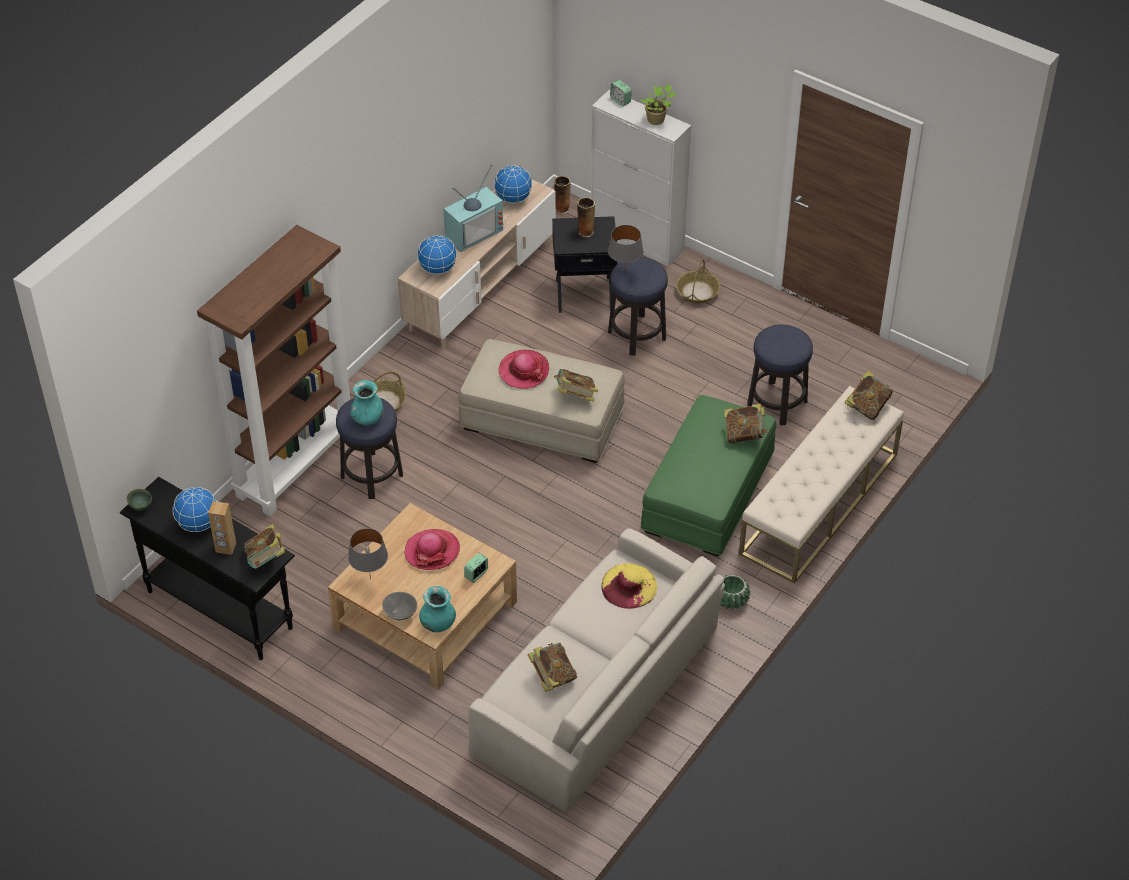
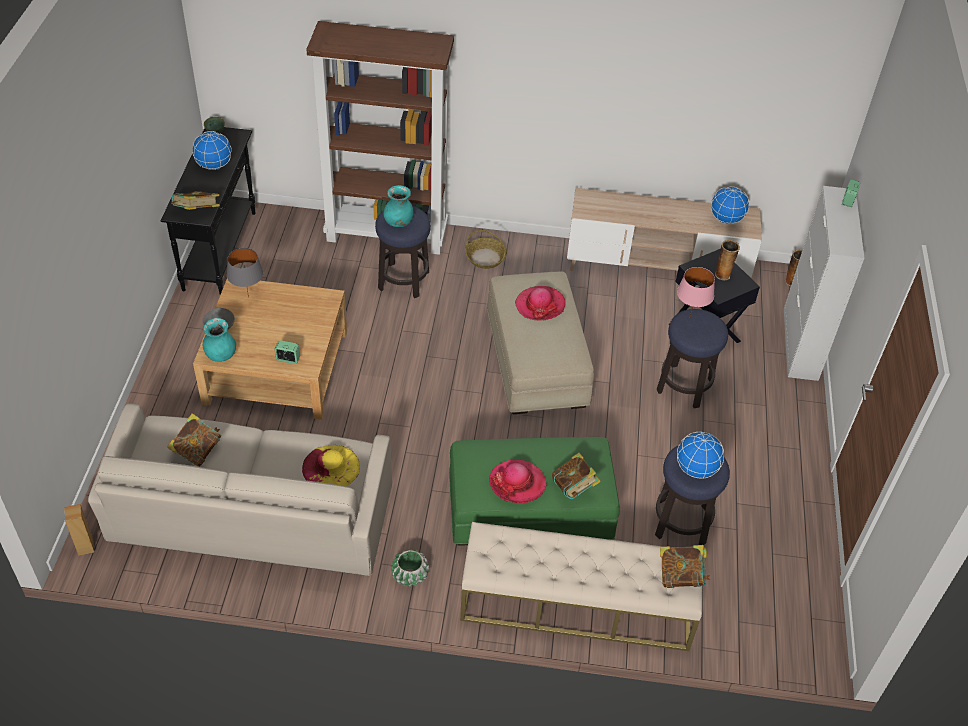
camera: 60 degrees right, 0 degrees up
(225, 547) = (197, 188): brown speaker -> brown speaker (85, 547)
(432, 551) = (298, 323): hat -> hat (517, 483)
(437, 269) = (604, 205): globe -> globe (696, 468)
(473, 232) = (665, 210): television -> none
(575, 396) = (535, 348): book -> none
(624, 274) = (689, 317): grey table lamp -> pink table lamp
(657, 120) = (847, 233): potted plant -> none
(697, 292) = (774, 410): basket -> none

